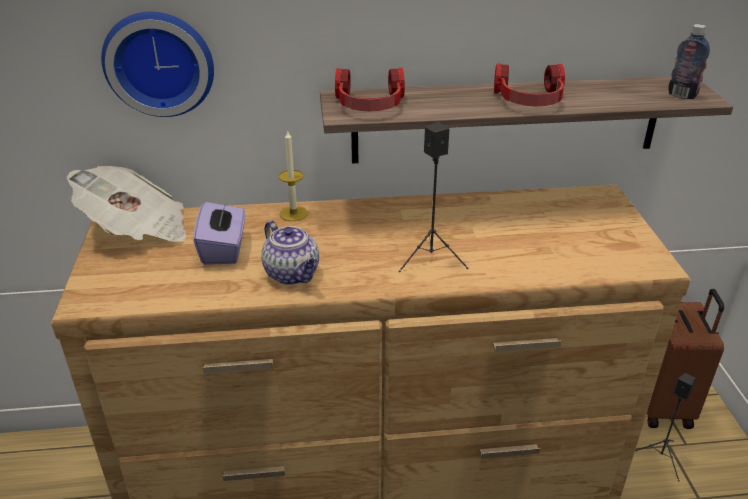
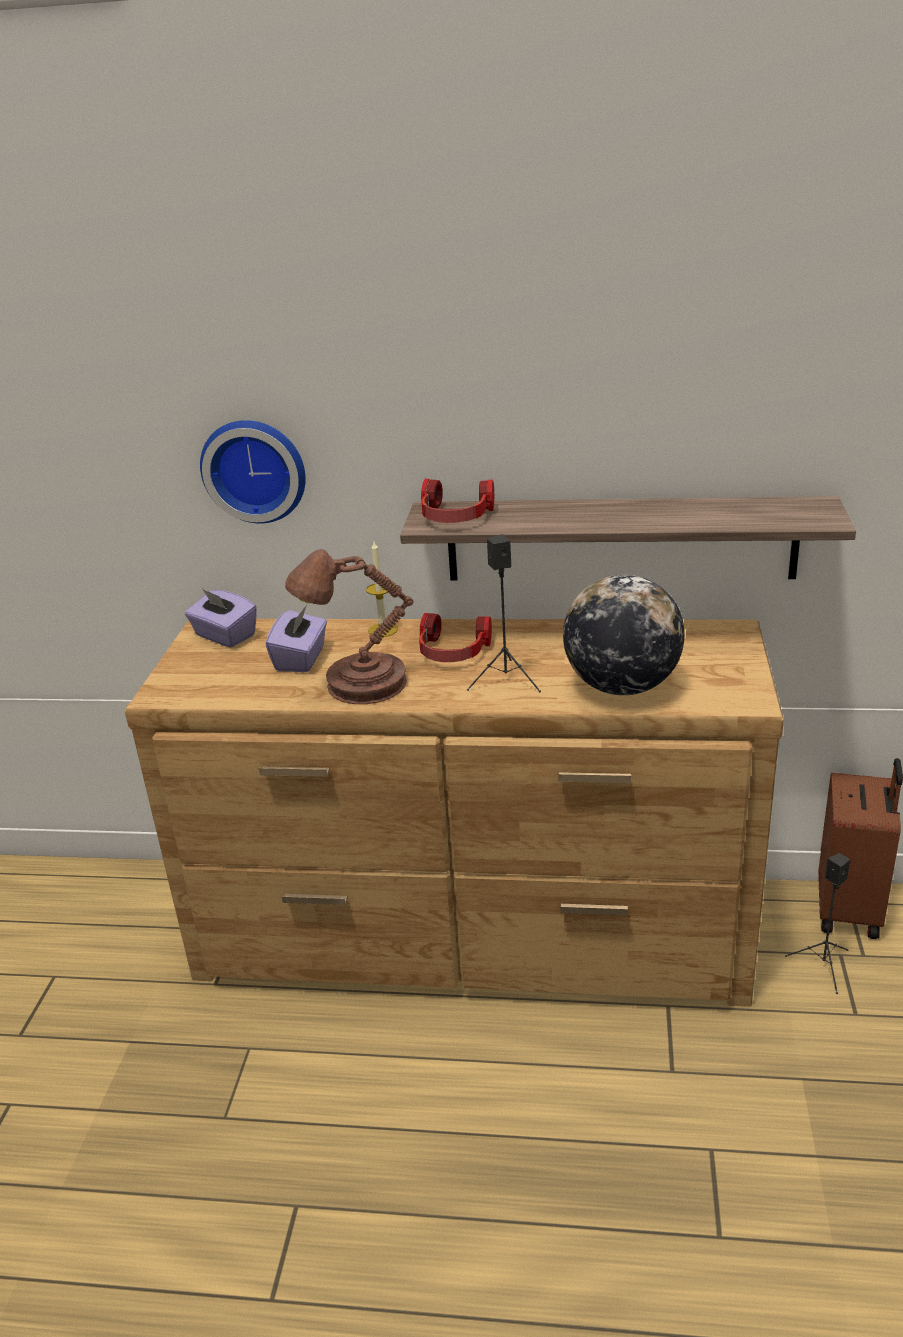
camera: 15 degrees right, 5 degrees down
(137, 229) = (224, 636): newspaper -> purple tissue box
(293, 274) = (360, 685): teapot -> brown table lamp
(529, 100) = (626, 518): headphones -> headphones (453, 652)
(538, 257) = (622, 687): none -> globe
(682, 95) = (804, 517): bottle -> none

